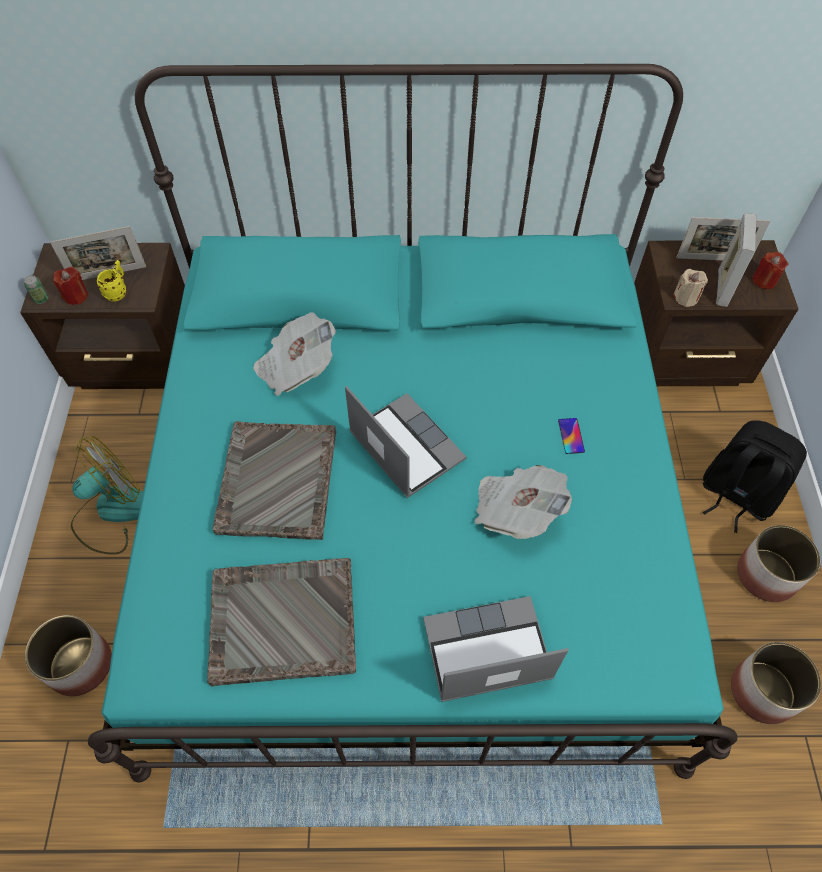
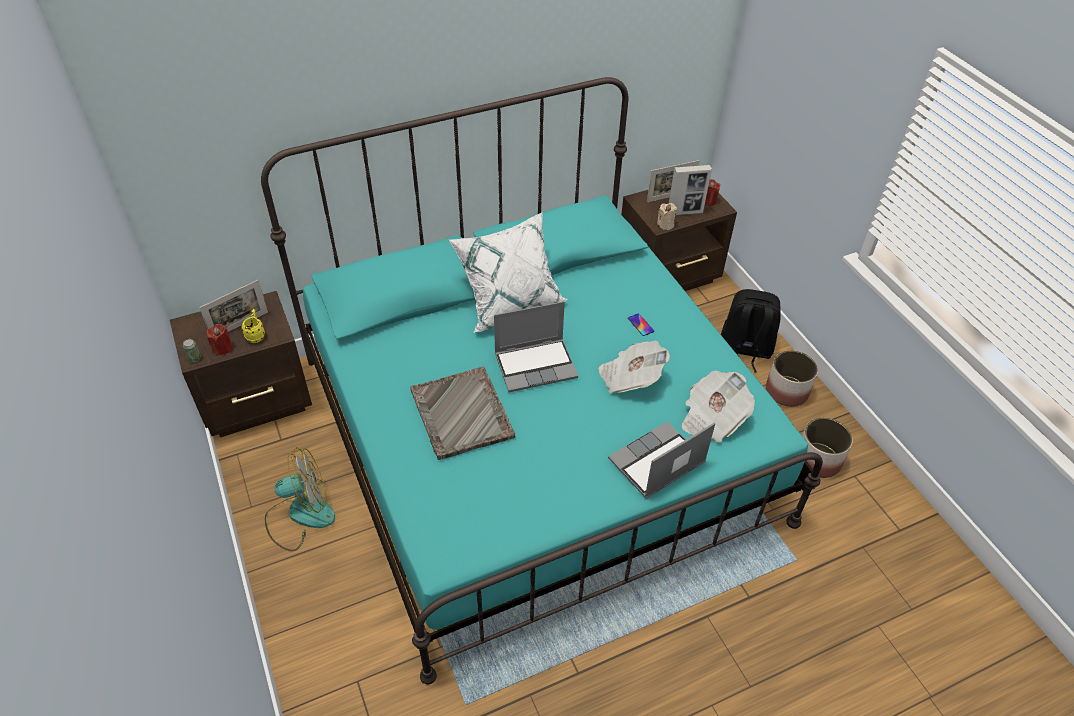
camera: 25 degrees left, 10 degrees down
(80, 665) = (336, 628): planter -> none
(112, 512) = (300, 515): fan -> fan turned 45 degrees clockwise
(281, 621) = (516, 494): grey tray -> none
(296, 367) = (431, 341): newspaper -> newspaper (712, 418)
(404, 446) = (536, 365): laptop -> laptop turned 135 degrees clockwise
(418, 347) = (510, 303): none -> white pillow
(722, 288) = (685, 212): picture frame -> picture frame turned 90 degrees clockwise

